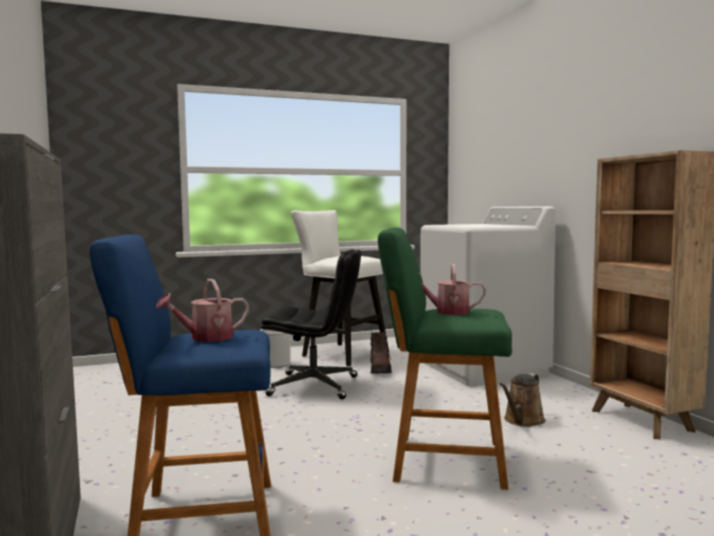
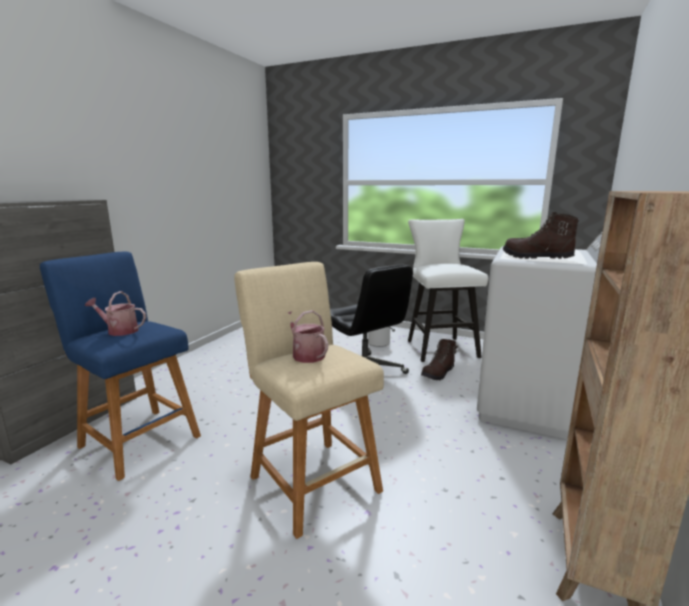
camera: 45 degrees right, 10 degrees up
(442, 460) = (311, 480): green stool -> beige stool
(486, 225) = (536, 258): none -> brown boot
(522, 421) = (451, 482): brown watering can -> none

